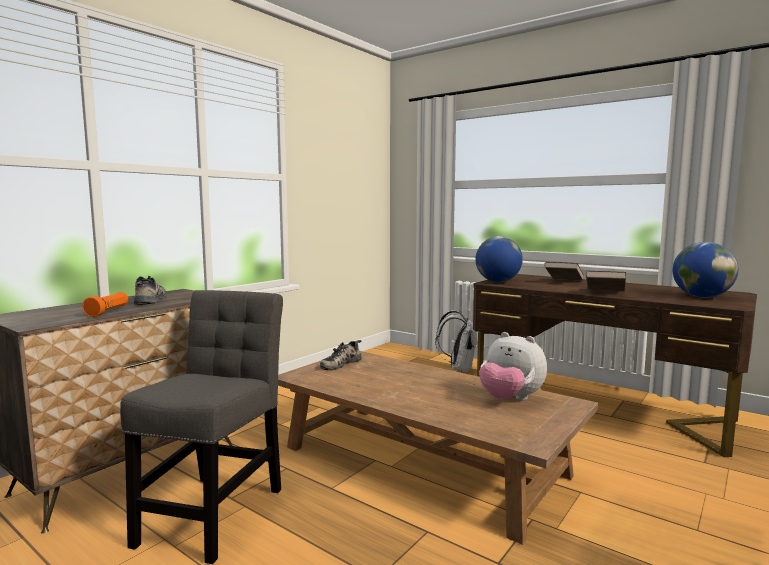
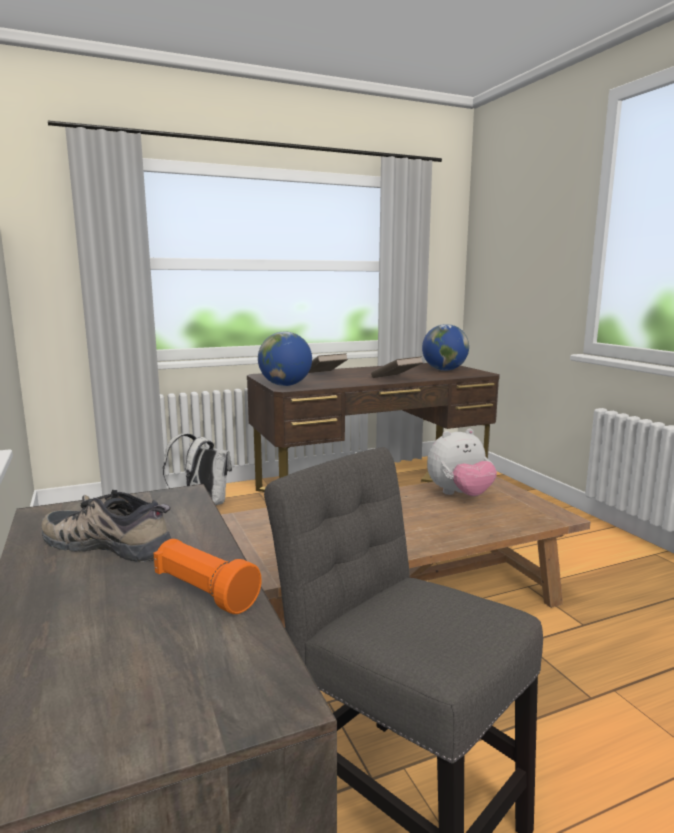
camera: 60 degrees left, 5 degrees up
(340, 363) = (253, 537): shoe -> none

